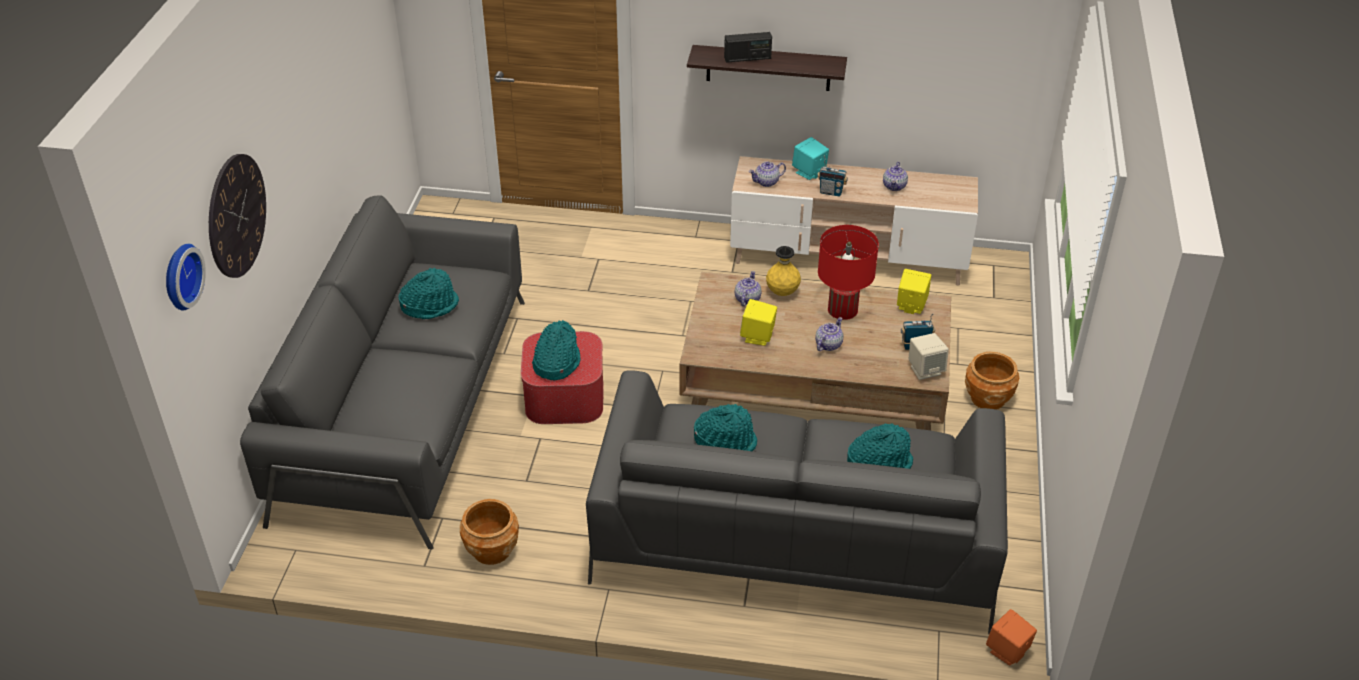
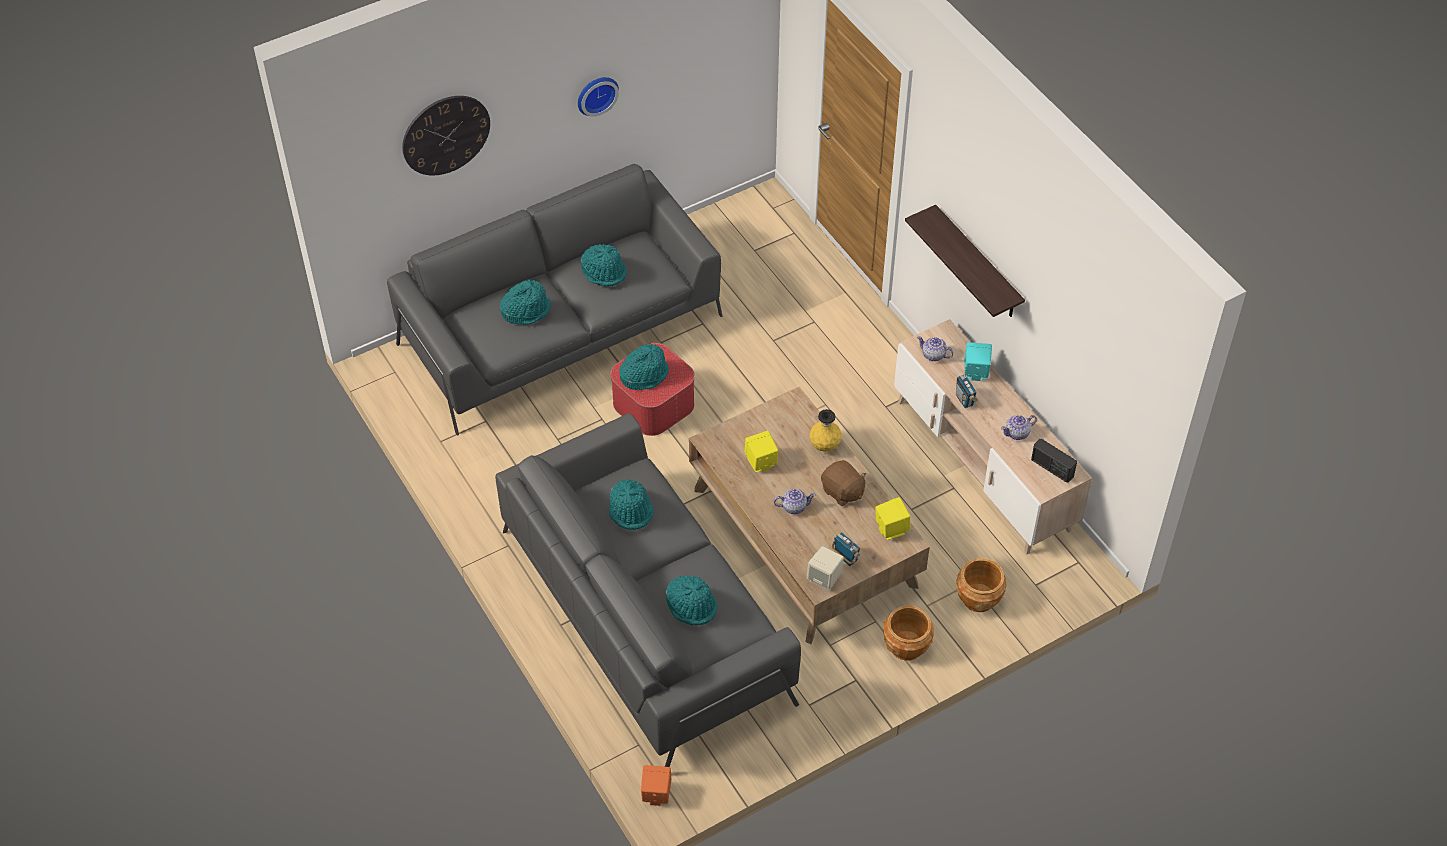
camera: 50 degrees right, 10 degrees up
(179, 276) = (355, 157): wall clock -> wall clock (596, 94)
(404, 377) = (526, 310): none -> turquoise hat
(491, 550) = (484, 464): brown planter -> brown planter (978, 598)
(747, 58) = (953, 245): radio -> radio (1052, 468)
(747, 299) = (795, 431): teapot -> none
(842, 310) = (842, 492): red table lamp -> brown plush toy

